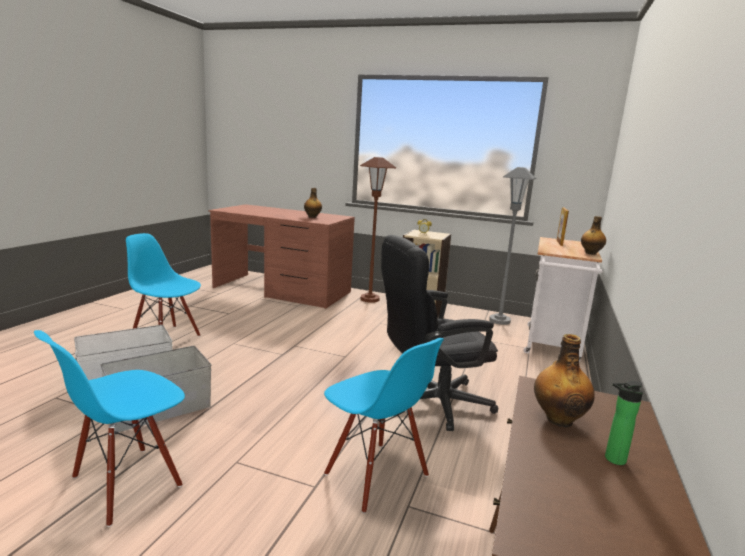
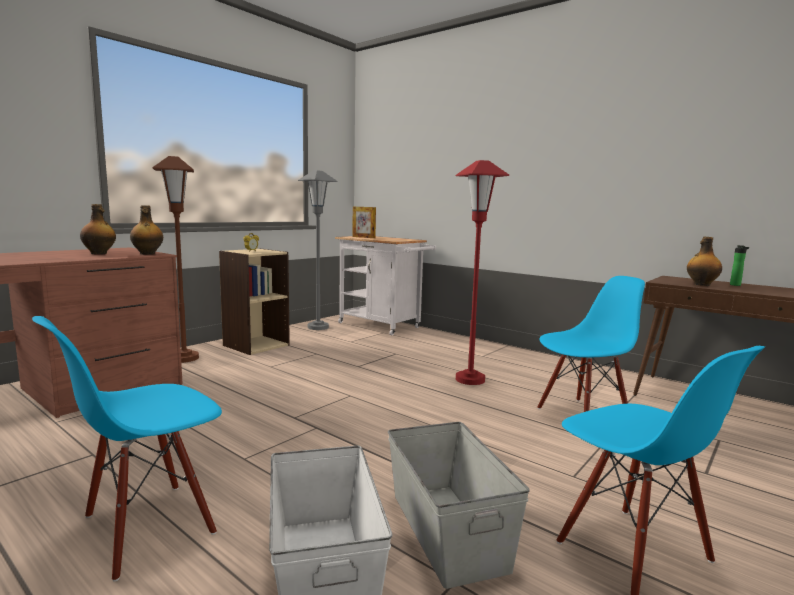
camera: 70 degrees left, 5 degrees down
(431, 403) = (470, 379): black office chair -> red floor lamp
(590, 253) = (405, 238): bottle -> bottle (147, 254)

